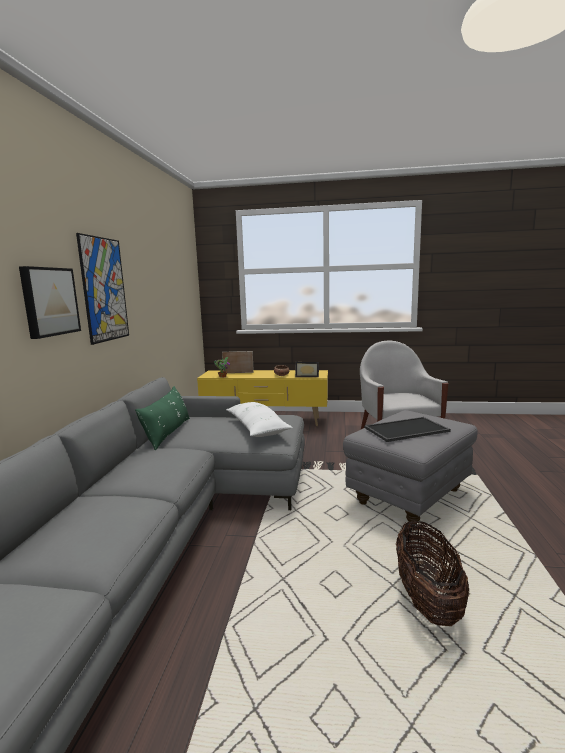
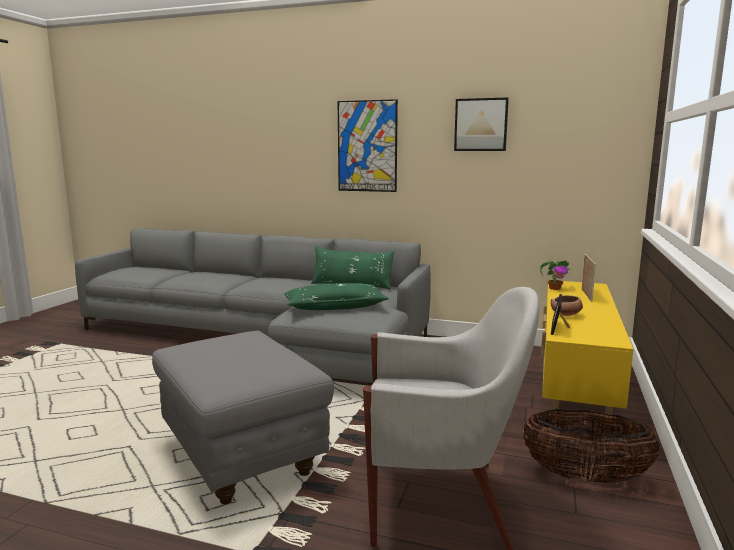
camera: 100 degrees right, 0 degrees up
(49, 301) = (300, 153): picture -> picture (481, 125)
(257, 428) = (335, 307): white pillow -> green pillow
(406, 430) = (226, 349): tray -> none
(427, 599) = (92, 421): basket -> basket (585, 477)

